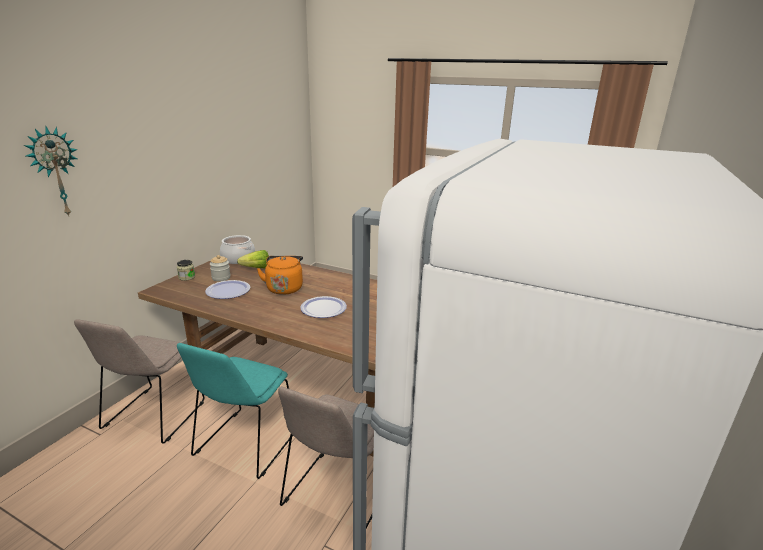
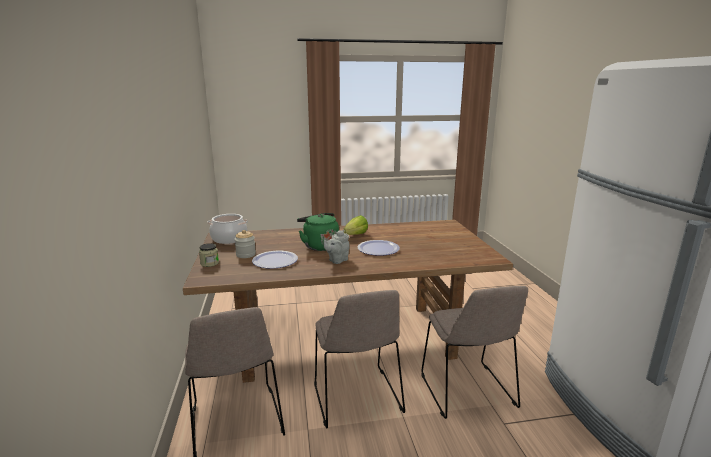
camera: 35 degrees left, 5 degrees down
(55, 172) = (123, 145): wall clock -> none
(244, 445) = (357, 399): turquoise chair -> beige chair
(254, 268) = (260, 241): lettuce -> lettuce (353, 236)
(269, 307) = (337, 260): none -> grey teapot
(284, 288) = (319, 246): orange kettle -> green kettle

